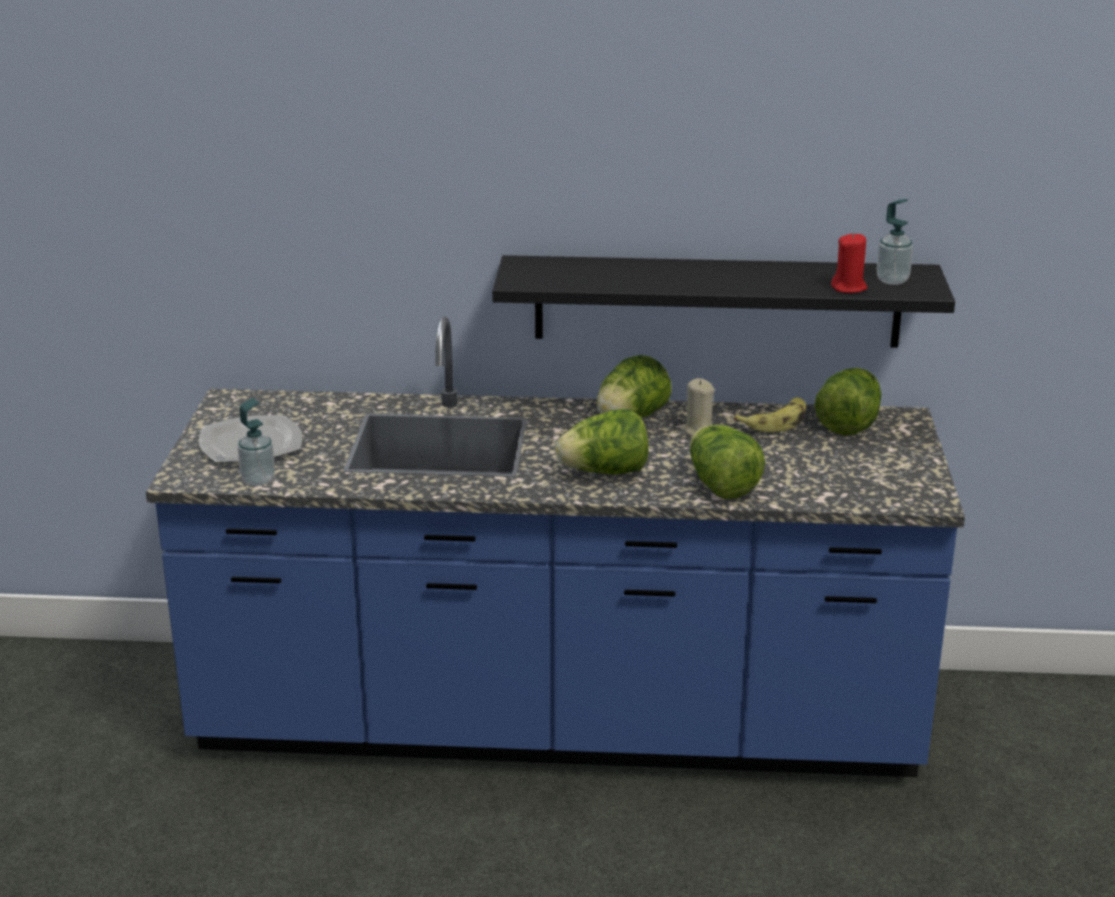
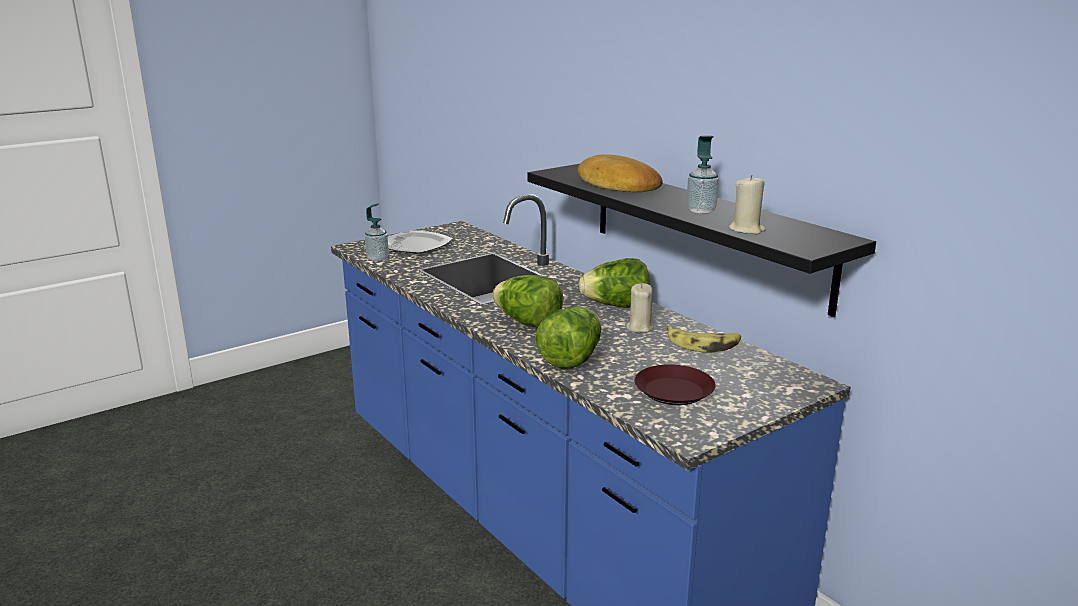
camera: 50 degrees right, 5 degrees down
(622, 276) = (617, 185): none -> bread
(847, 473) = (673, 391): none -> brown plate
(848, 424) = (753, 368): lettuce -> none
(849, 288) = (747, 230): red candle -> beige candle
(892, 280) = (797, 236): soap dispenser -> soap dispenser (701, 211)

